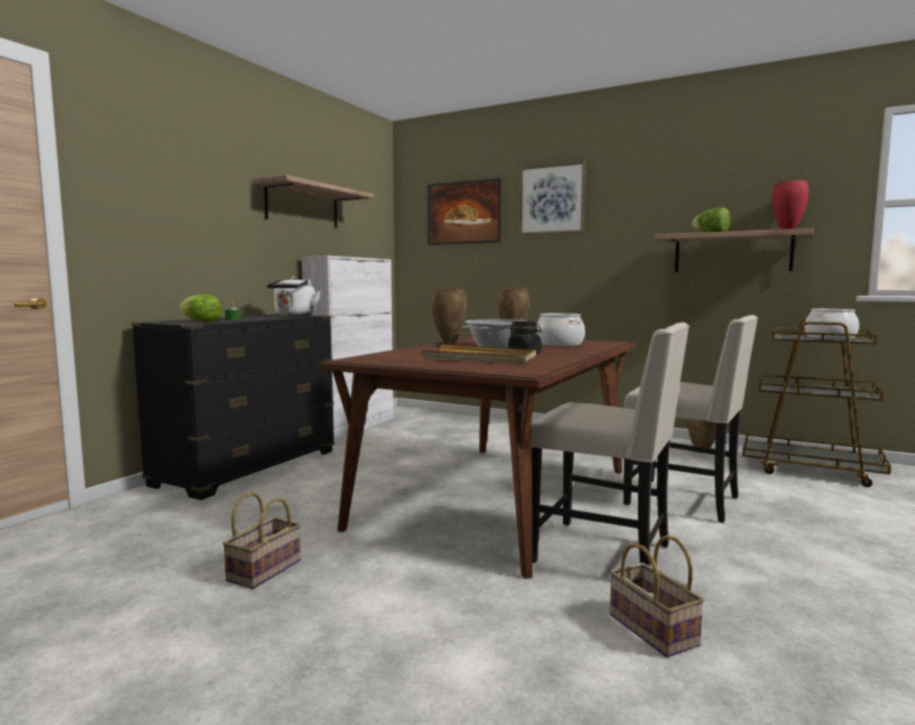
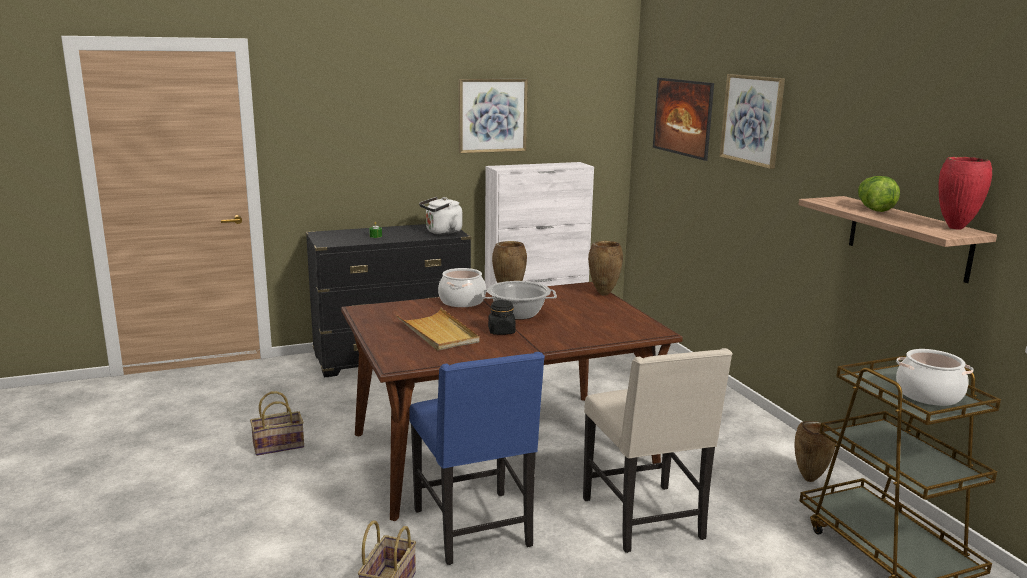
camera: 40 degrees right, 10 degrees up
(200, 321) = (341, 239): lettuce -> none
(302, 206) = (492, 115): shelf -> picture
(560, 344) = (587, 322): cooking pot -> cooking pot (462, 301)
(605, 553) = (475, 529): beige chair -> blue chair

